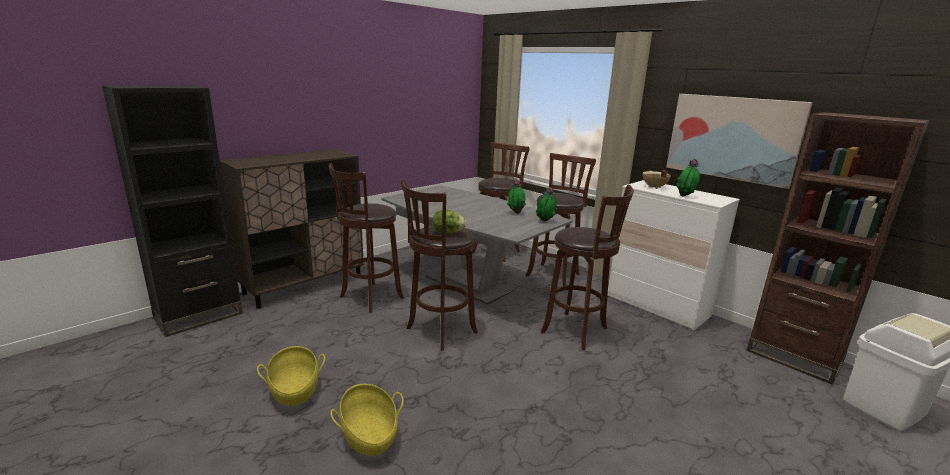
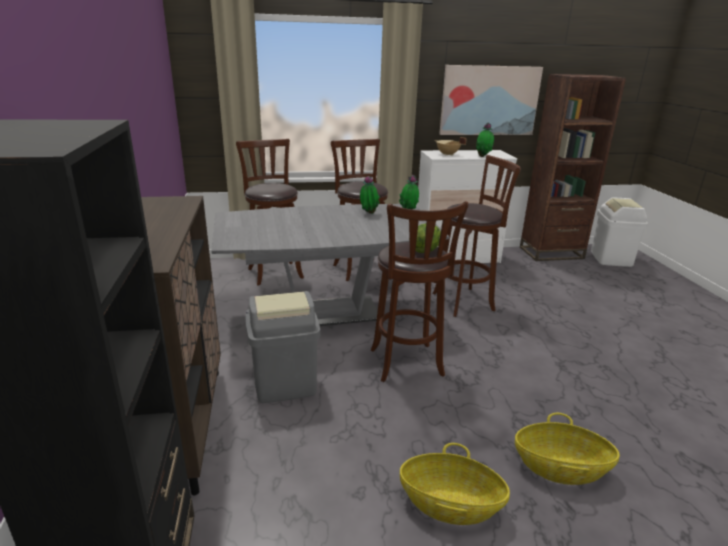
camera: 55 degrees left, 5 degrees up
(369, 298) = (285, 384): brown stool -> grey trash can

